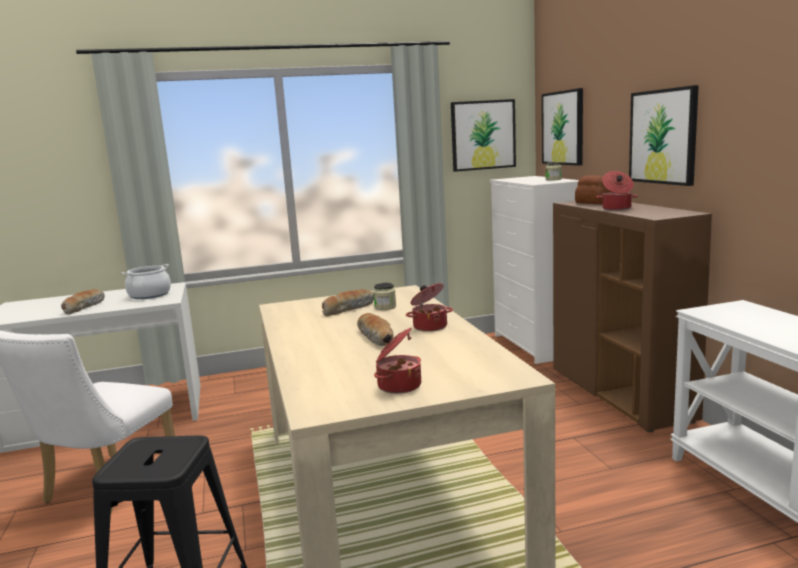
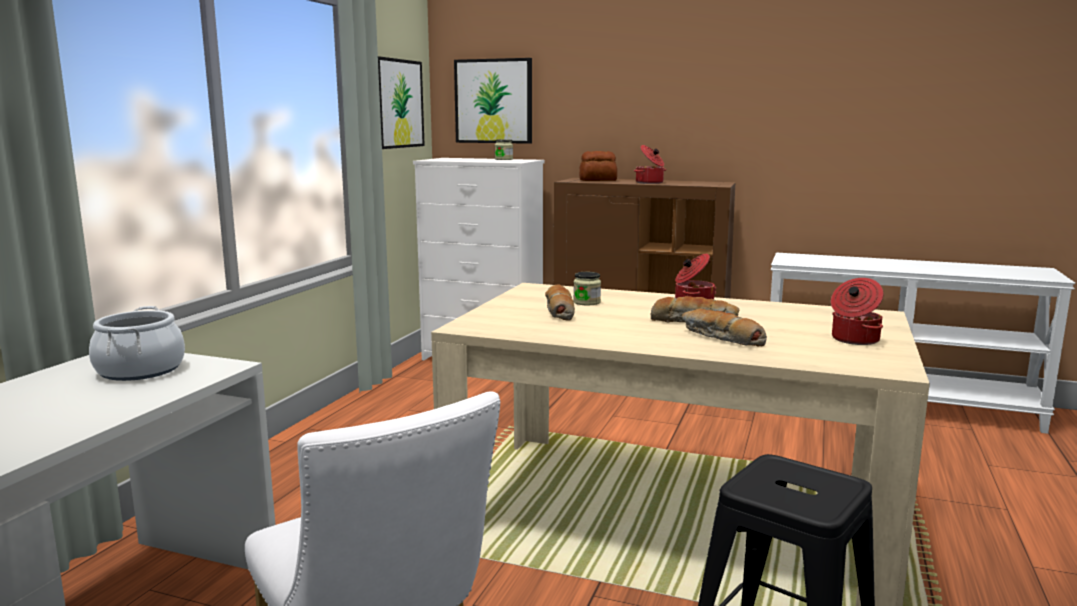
camera: 55 degrees left, 0 degrees up
(84, 307) = (68, 415): bread -> bread (720, 338)
(663, 136) = (664, 113): picture -> none

